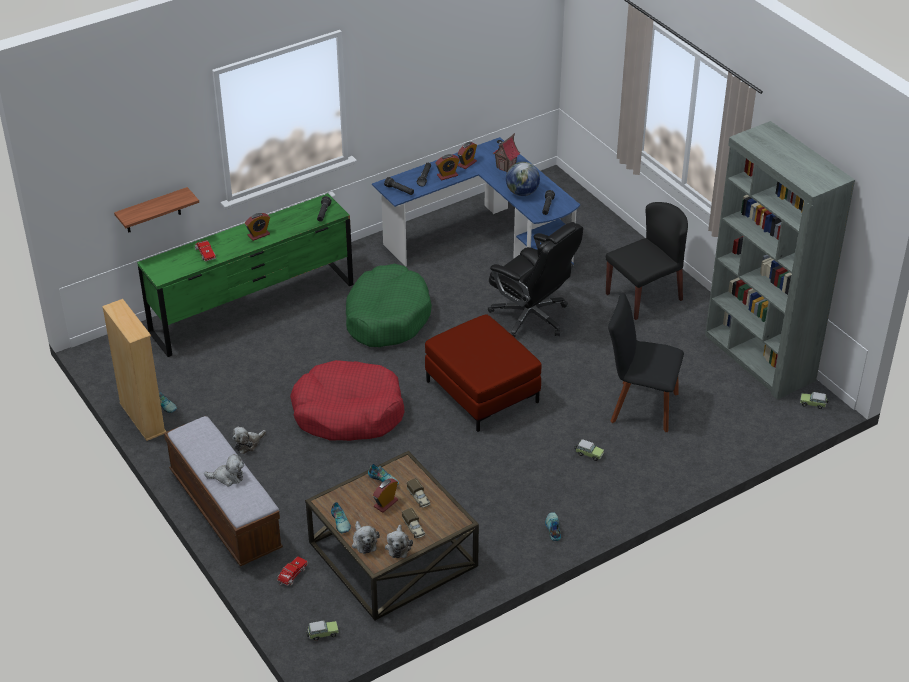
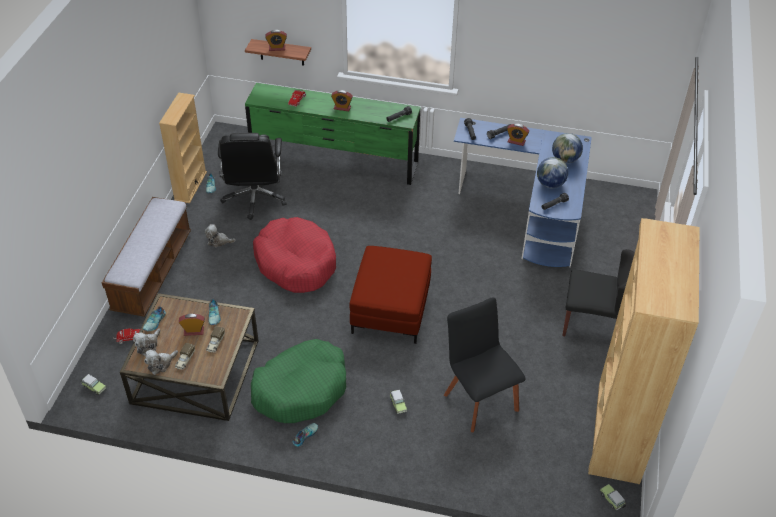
camera: 45 degrees right, 5 degrees up
(227, 477) = (140, 247): plush toy -> none
(387, 317) = (402, 219): green dog bed -> green dog bed (301, 389)
(467, 163) = (541, 141): alarm clock -> alarm clock (277, 48)
(506, 167) = (565, 160): toy house -> globe
(531, 318) = (491, 283): black office chair -> black office chair (255, 198)
(759, 358) = (617, 432): grey bookcase -> brown bookcase

